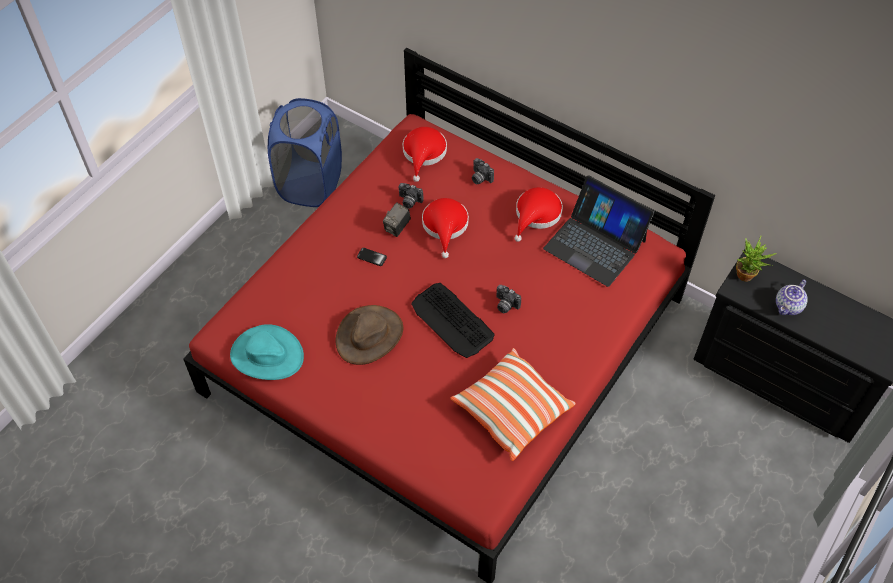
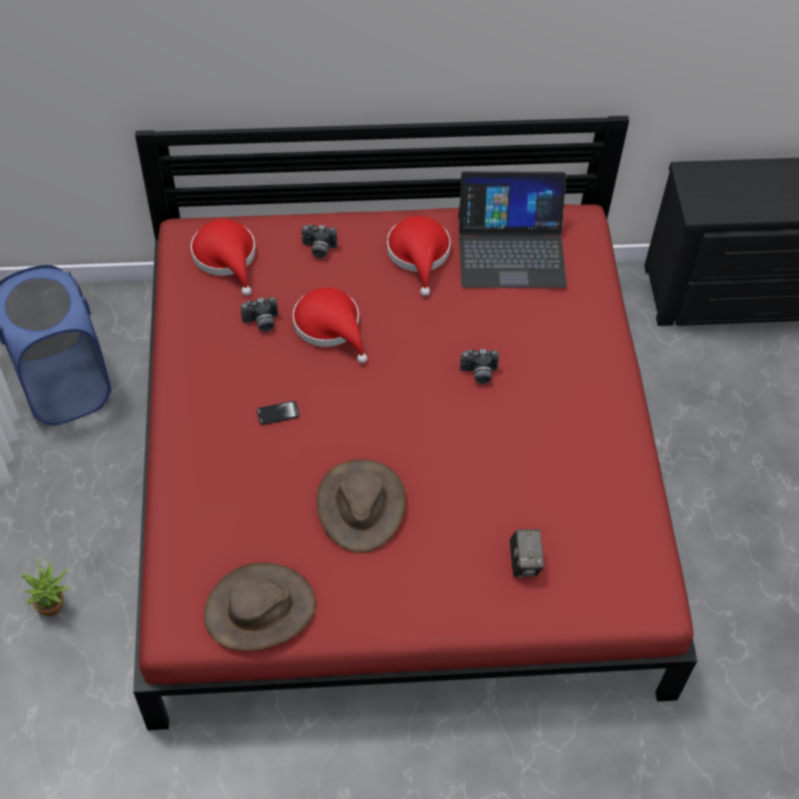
camera: 40 degrees left, 0 degrees up
(266, 355) = (260, 610): turquoise hat -> brown hat
(397, 228) = (276, 361): camera -> camera (524, 562)
(452, 321) = (438, 428): keyboard -> none
(511, 410) = (591, 484): pillow -> none
(747, 277) = (700, 192): potted plant -> potted plant (55, 607)
(788, 307) = (764, 199): teapot -> none

